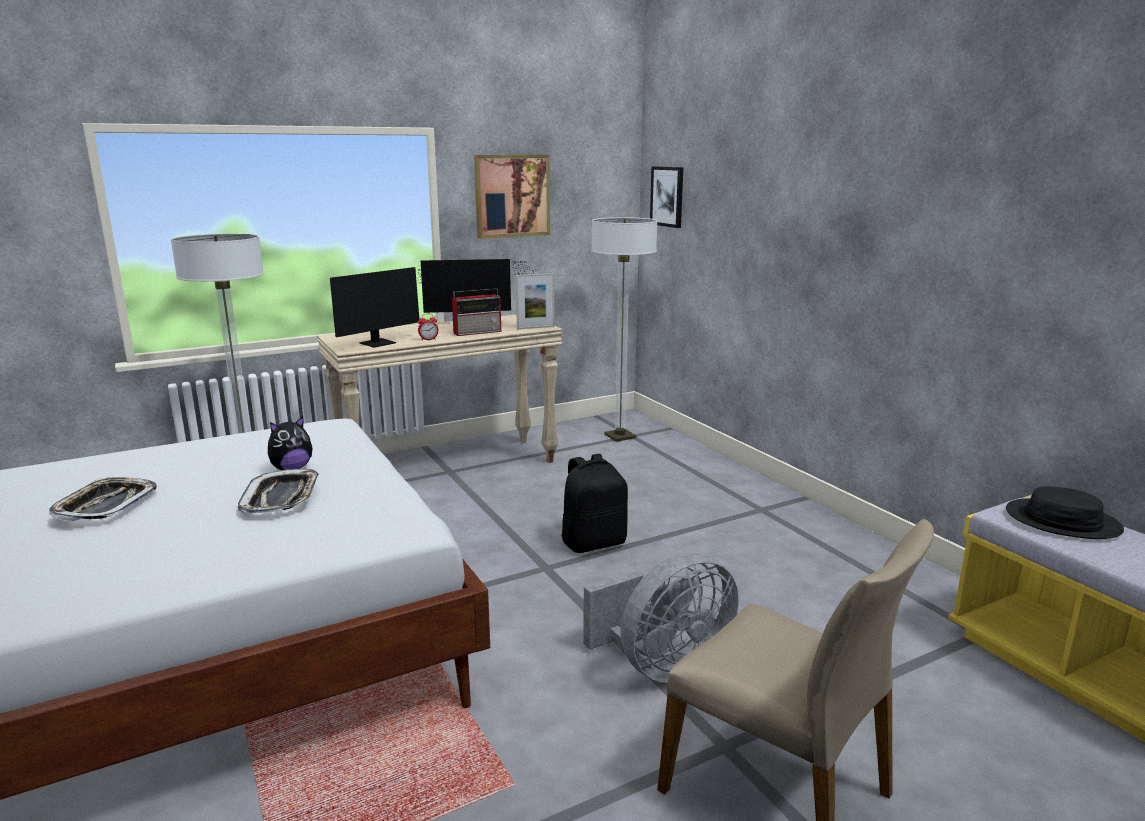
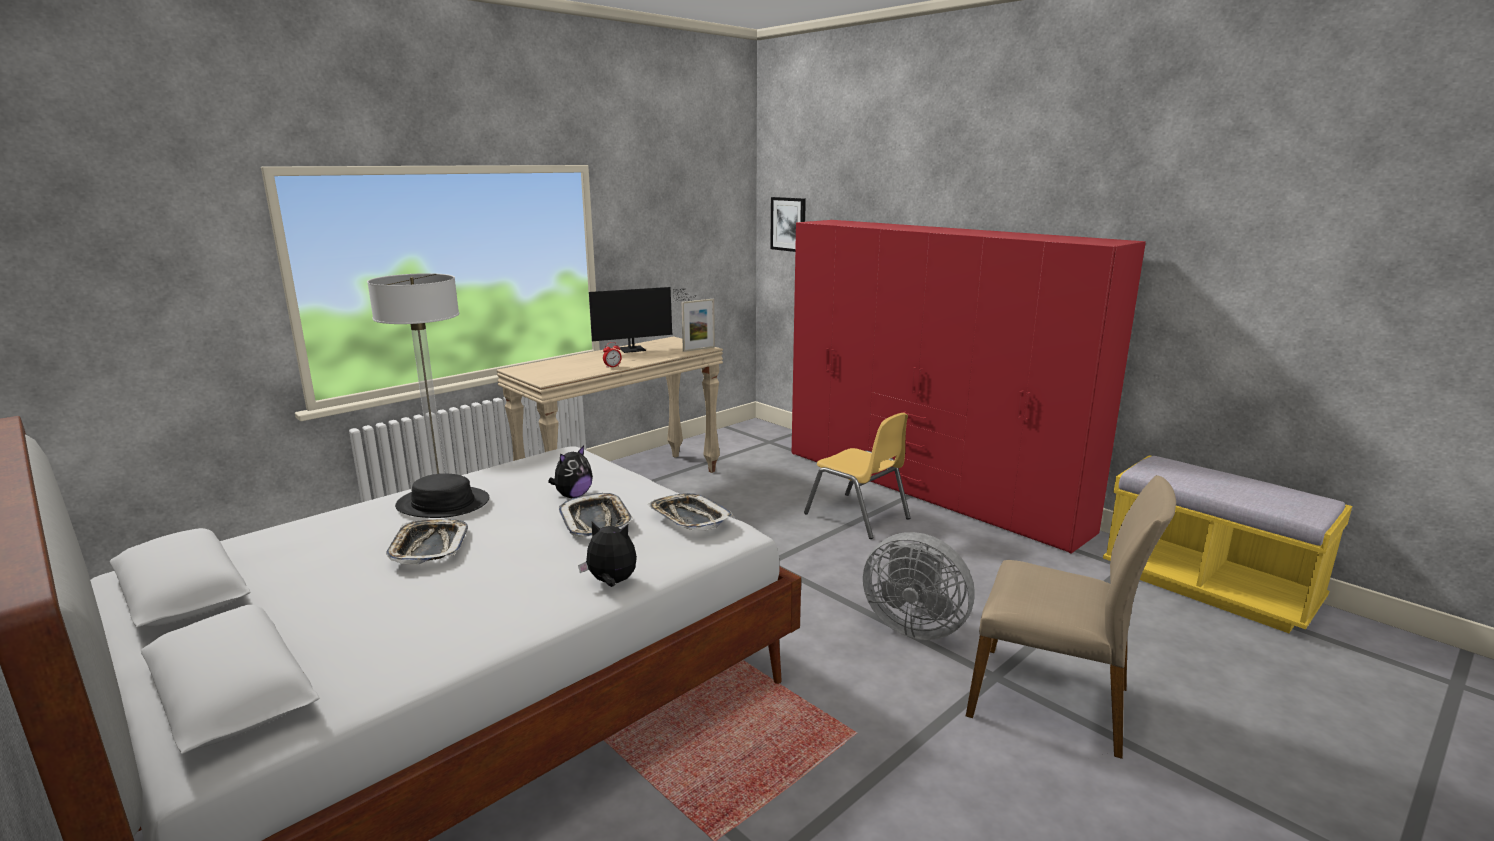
camera: 15 degrees left, 0 degrees up
(233, 567) = (611, 583): none -> plush toy
(377, 506) = (689, 518): none -> tray
(382, 342) = (571, 372): monitor -> none
(478, 332) = (651, 356): radio -> none
(512, 196) = (654, 227): picture -> none
(594, 542) = (796, 536): black backpack -> none
(620, 436) = (759, 443): floor lamp -> none
(663, 666) = (913, 626): grey fan -> grey fan turned 75 degrees clockwise
(677, 528) = (857, 516): none -> yellow chair
(778, 506) = (926, 489): none -> red wardrobe
(1062, 521) = (1184, 472): black hat -> black hat (443, 504)

